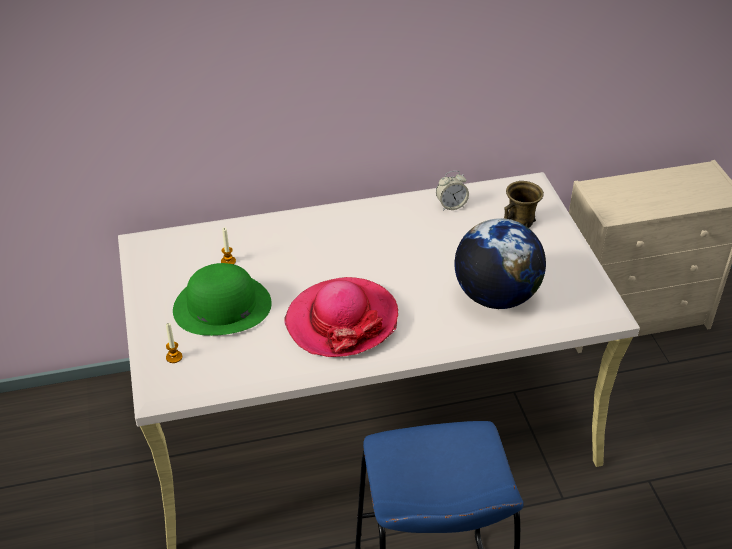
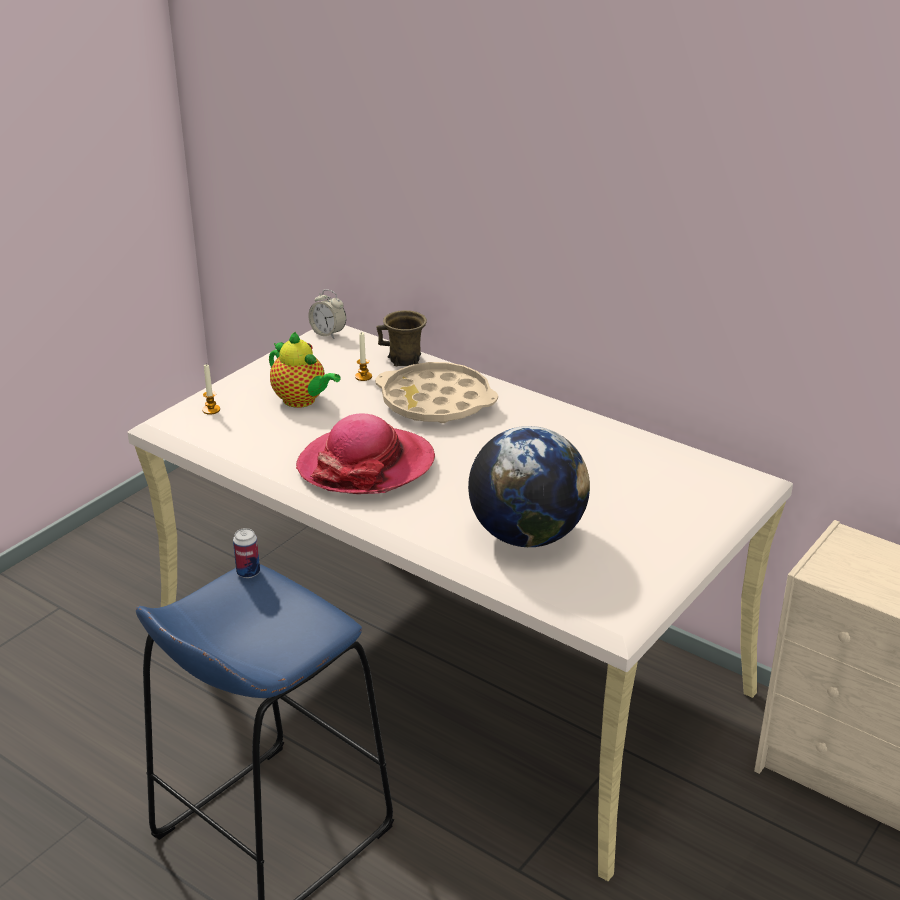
camera: 50 degrees right, 10 degrees down
(222, 306) = (302, 401): green hat -> teapot
(303, 248) = (436, 402): none -> beige tray
(384, 444) = (248, 572): none -> can
(451, 205) = (628, 449): alarm clock -> alarm clock (328, 333)
(520, 222) = (672, 500): brown mug -> brown mug (405, 359)

